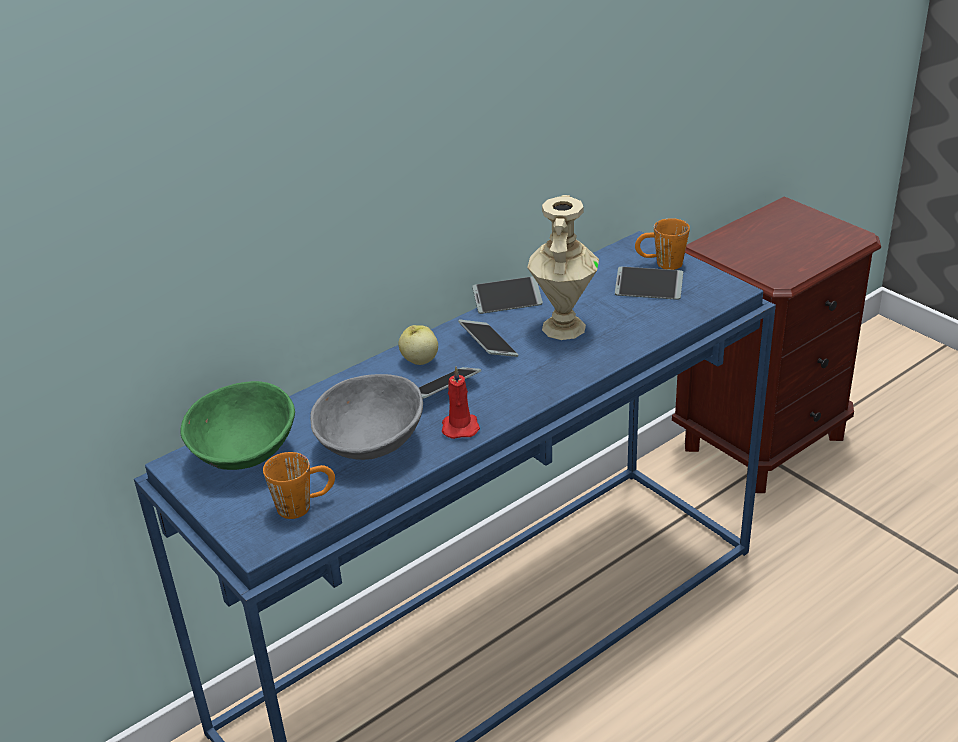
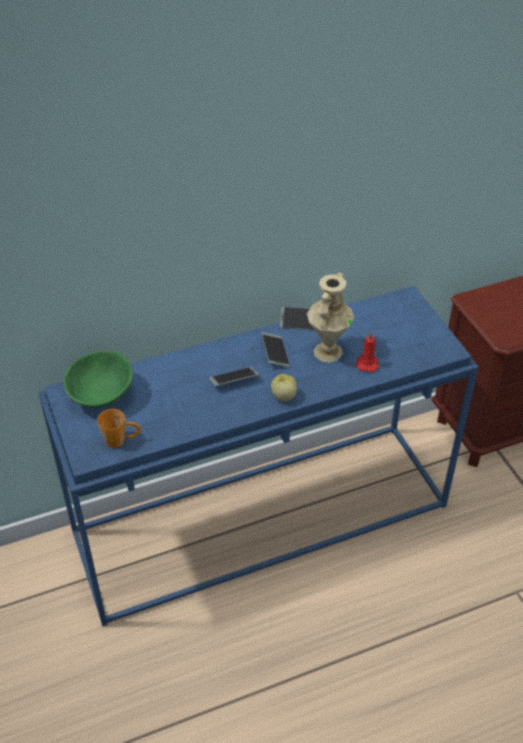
camera: 15 degrees right, 10 degrees up
(372, 445) = (175, 409): grey bowl -> none
(419, 360) = (228, 354): apple -> apple (283, 396)
(460, 426) = (232, 409): red candle -> red candle (367, 363)
(648, 289) = (396, 336): phone -> none
(660, 264) = (414, 317): orange mug -> none

